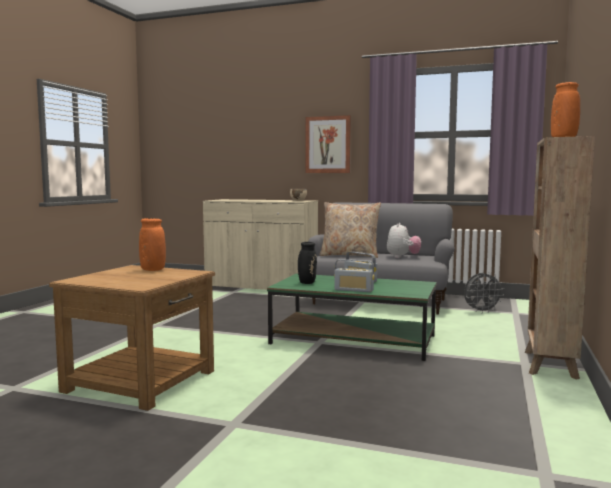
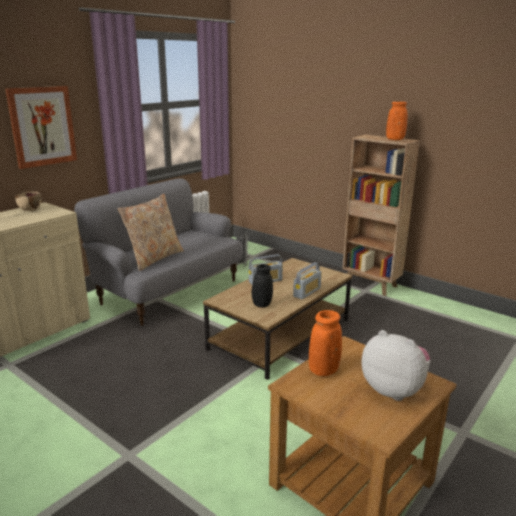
camera: 70 degrees left, 15 degrees up
(354, 339) = (281, 333): green coffee table -> brown coffee table
(402, 257) = (193, 242): plush toy -> plush toy (393, 389)

